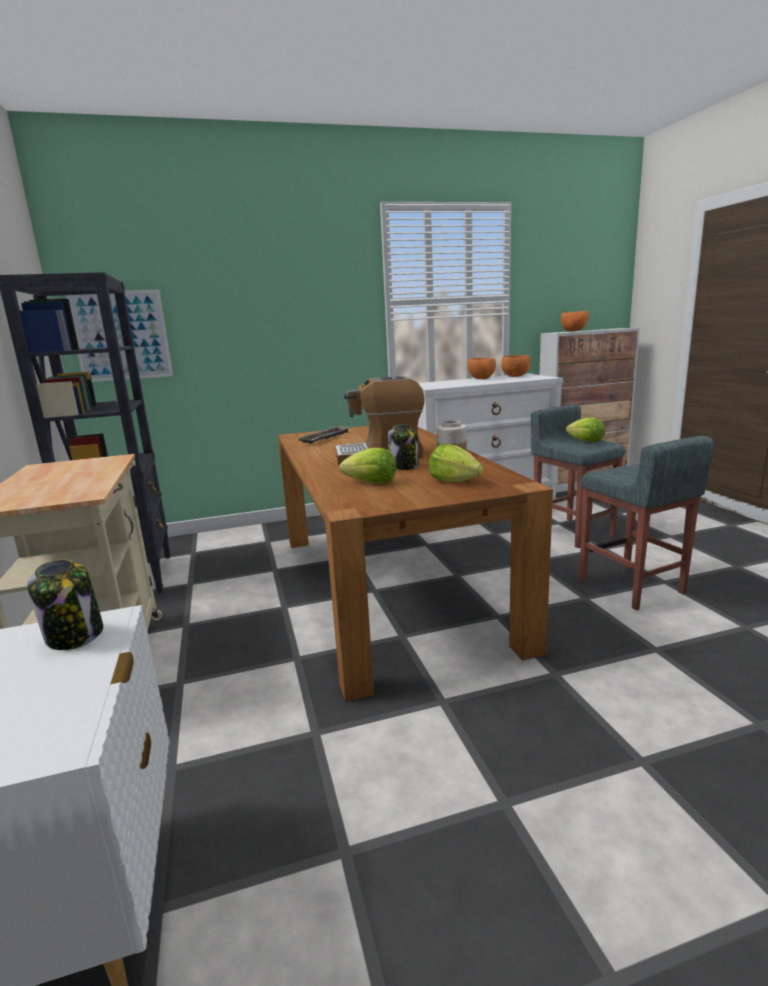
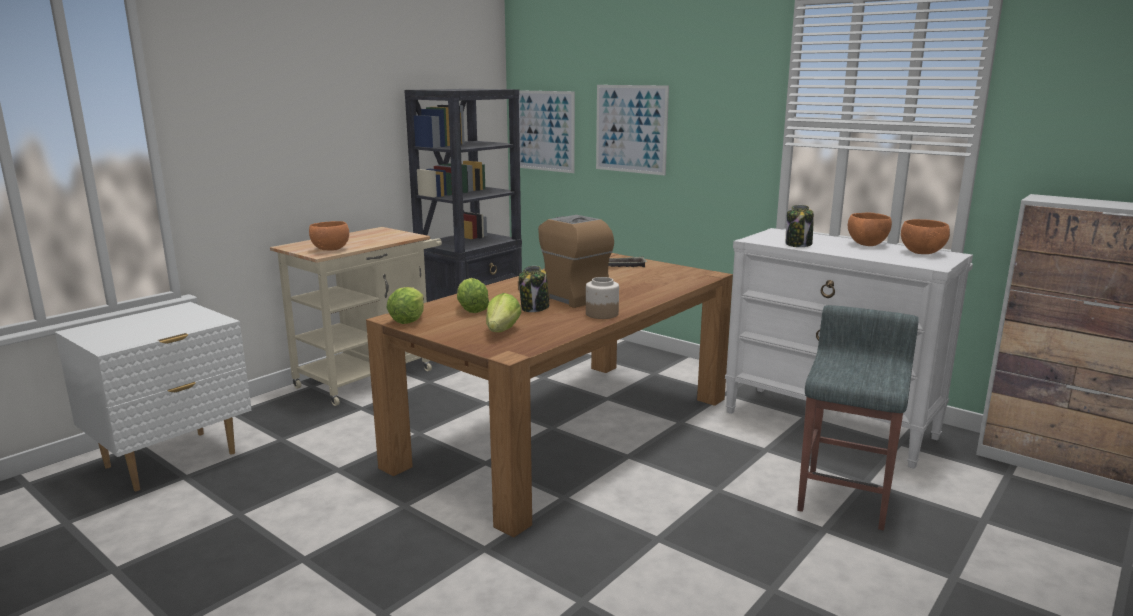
camera: 55 degrees right, 0 degrees up
(75, 636) = (200, 320): jar -> jar (798, 244)
(238, 322) = (631, 129): none -> picture
(574, 331) = (1082, 201): orange bowl -> orange bowl (331, 250)
(585, 441) = (874, 372): lettuce -> lettuce (408, 320)
(631, 587) = (723, 566): grey stool -> none

